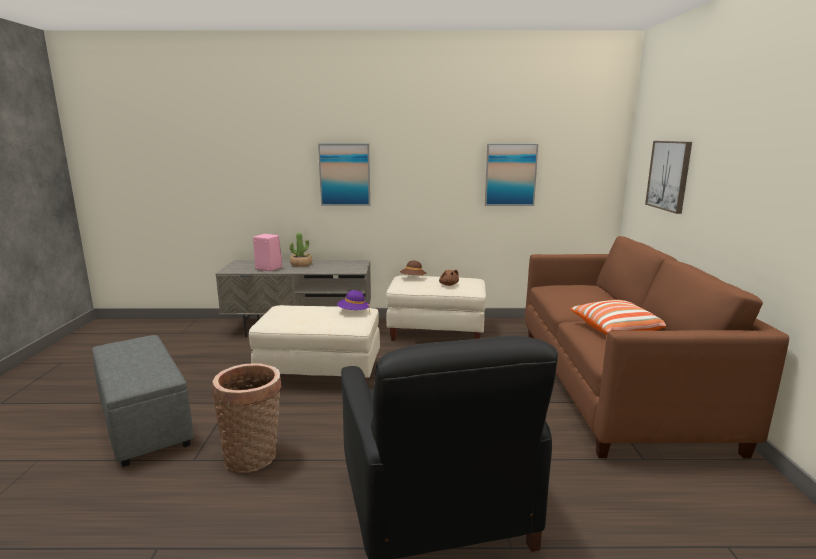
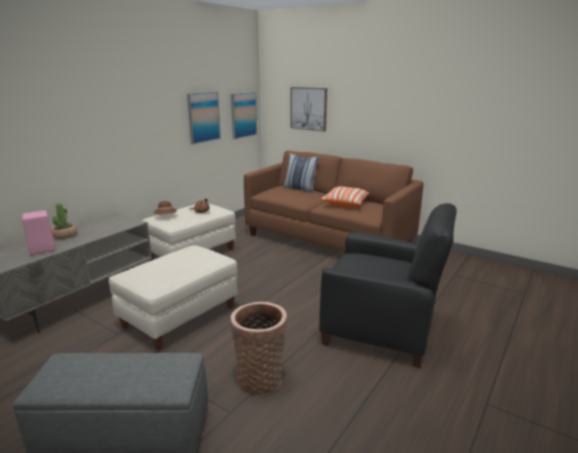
camera: 55 degrees left, 5 degrees up
(345, 174) = (80, 133): picture -> picture (243, 115)
(353, 312) = (193, 252): purple hat -> none
(603, 295) = (300, 189): none -> pillow

